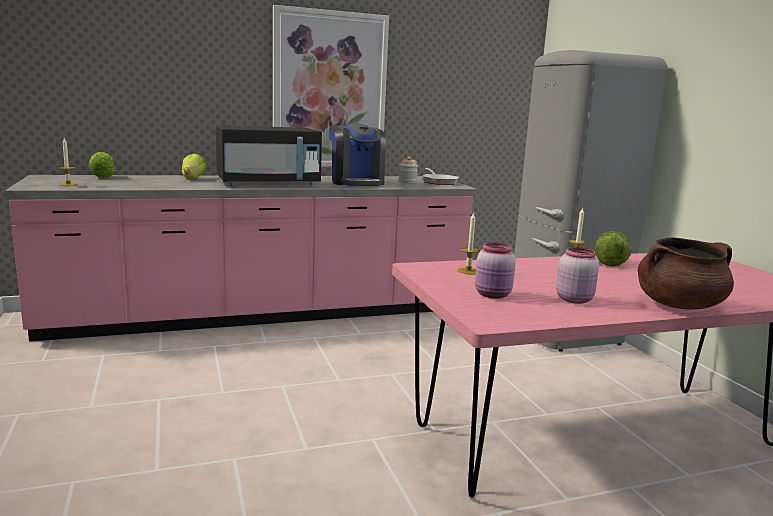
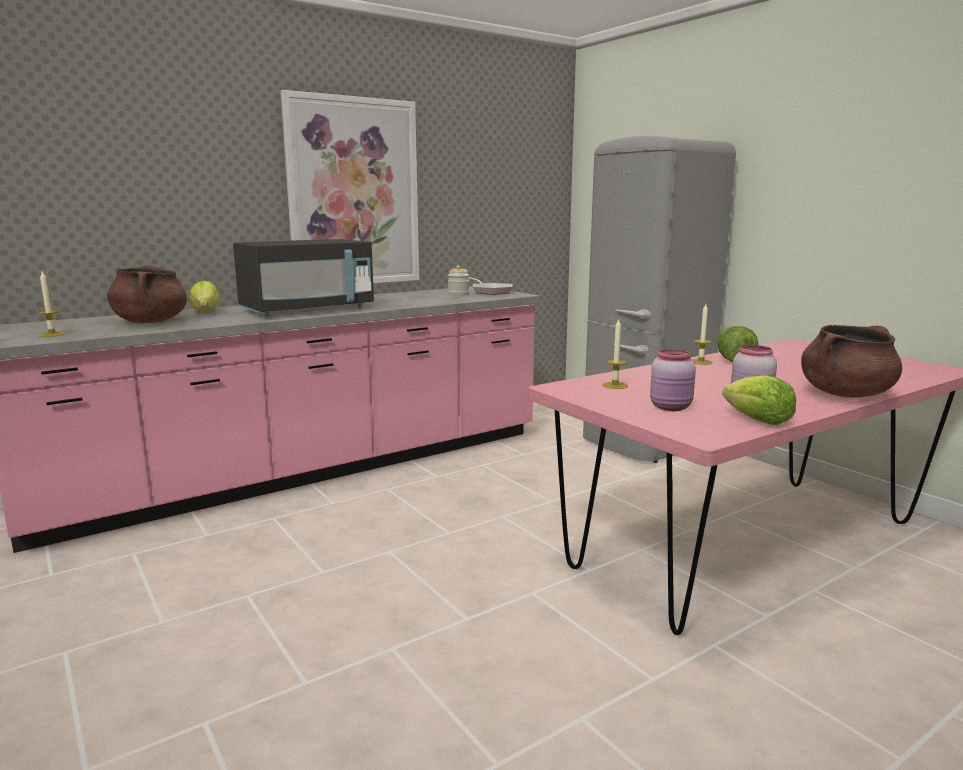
camera: 15 degrees left, 0 degrees up
(103, 176) = (84, 320): lettuce -> lettuce (757, 420)
(144, 182) = (150, 322): none -> brown cooking pot
(356, 182) = (405, 300): coffee machine -> none

